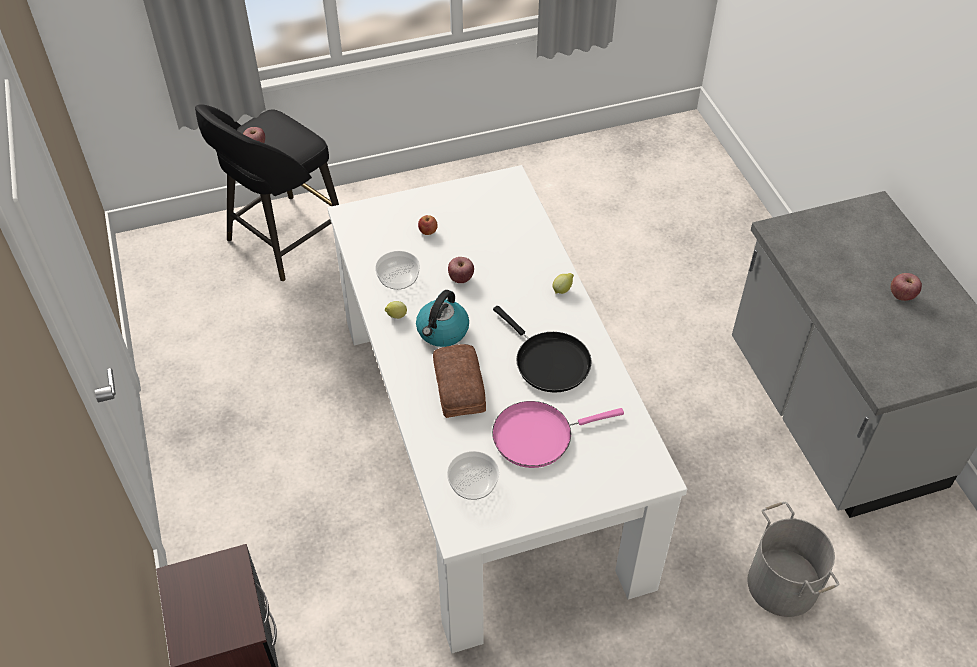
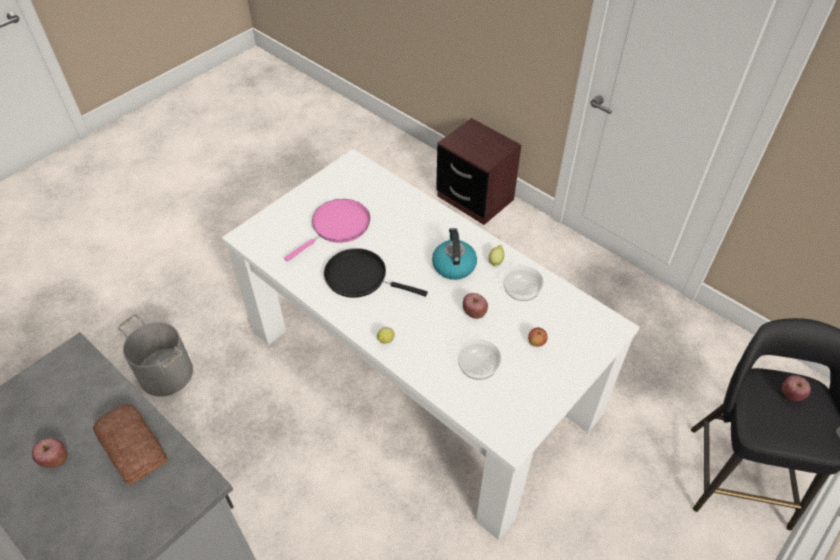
camera: 150 degrees right, 0 degrees up
(458, 387) = (412, 233): bread -> bread (133, 446)
(473, 483) = (361, 186): bowl -> bowl (478, 367)

